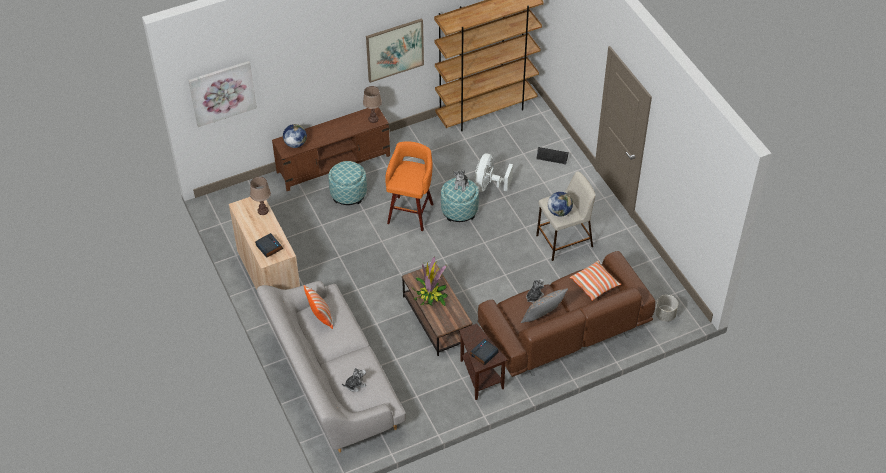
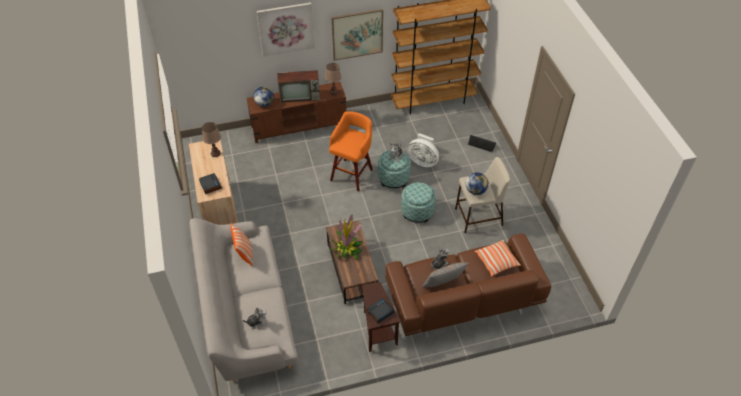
camera: 10 degrees right, 0 degrees up
(222, 93) = (200, 49): picture -> picture (286, 29)
(335, 129) = (300, 96): none -> television
(348, 193) = (304, 151): ottoman -> ottoman (417, 211)
(488, 185) = (423, 161): white fan -> white fan turned 90 degrees counterclockwise
(665, 315) = (559, 298): grey planter -> none

